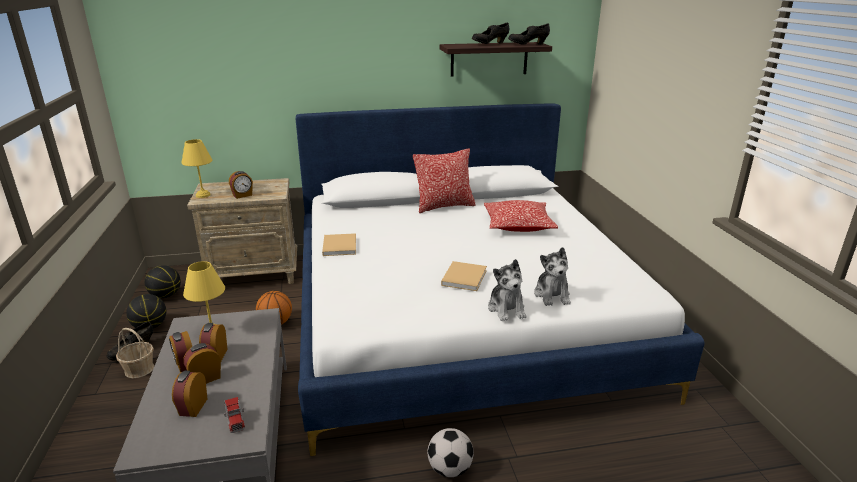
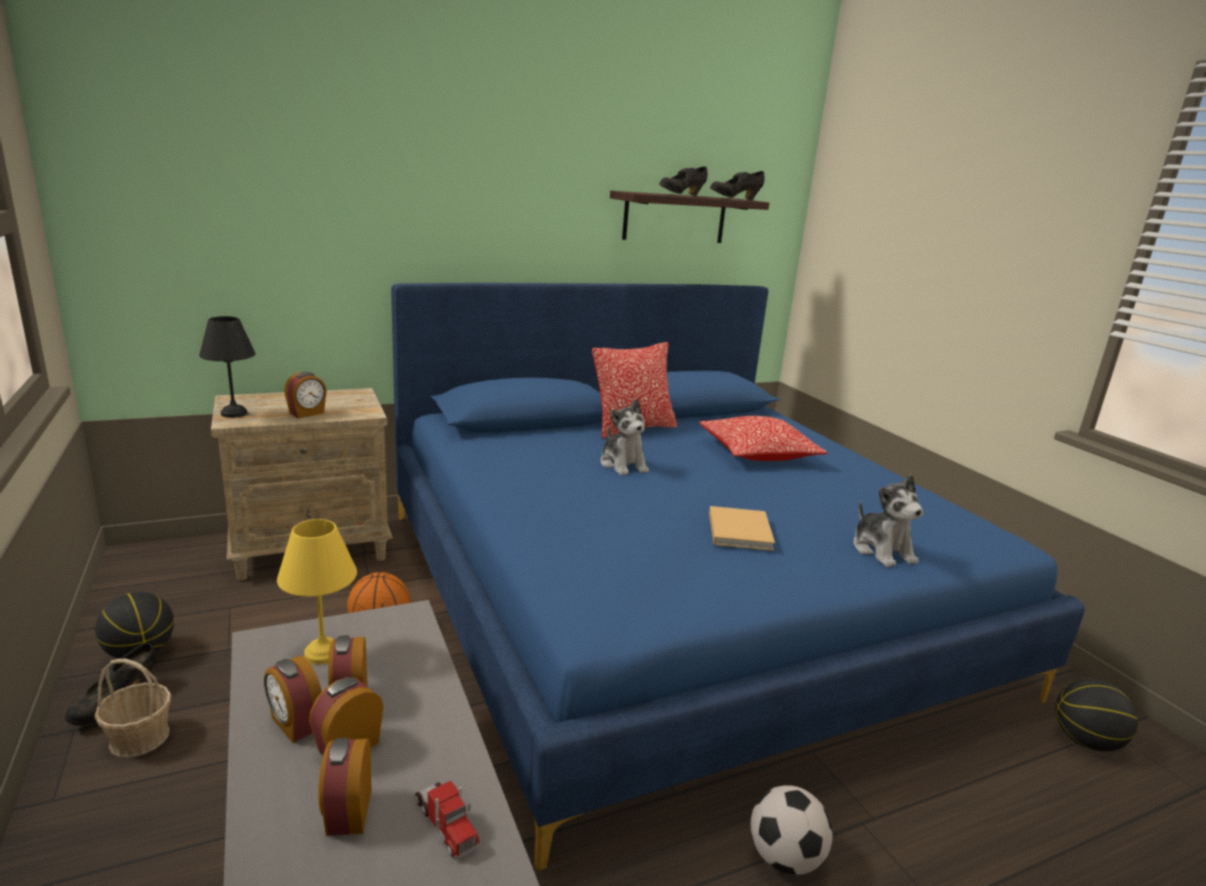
camera: 15 degrees left, 5 degrees down
(165, 295) = (156, 593): basketball -> basketball (1085, 741)
(202, 195) = (233, 414): yellow table lamp -> black table lamp
(340, 245) = (509, 489): beige book -> none
(460, 316) = (672, 595): white bed -> blue bed
(506, 309) = (835, 575): plush toy -> plush toy (623, 465)

